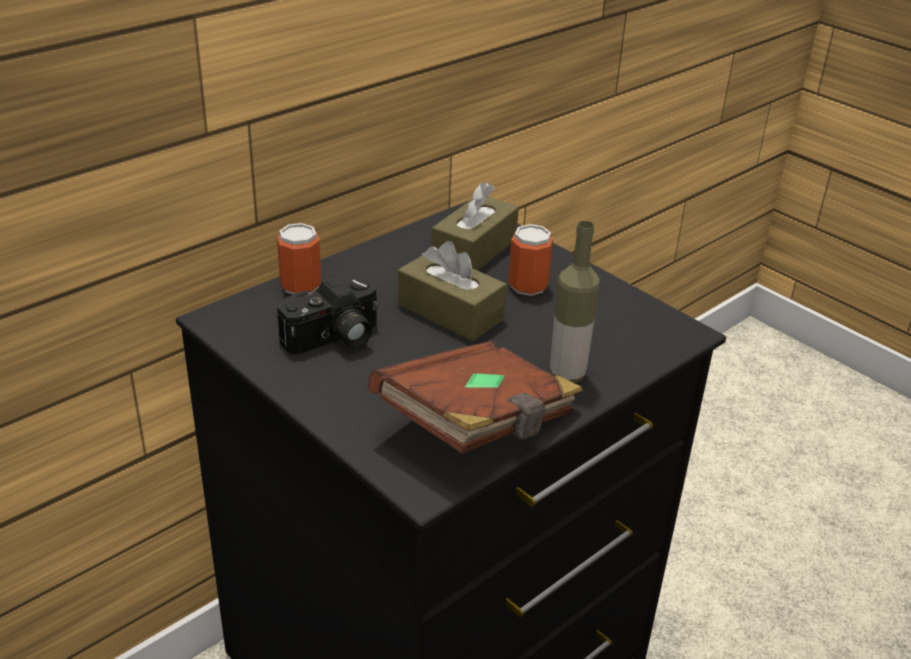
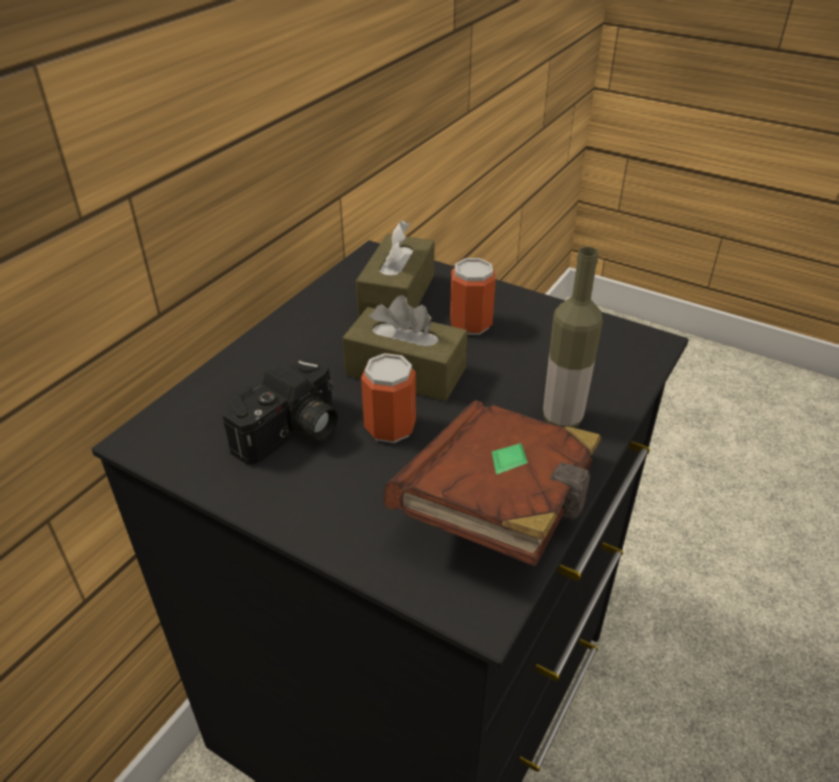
camera: 15 degrees left, 5 degrees up
(300, 285) = (227, 375): can -> can (390, 427)

